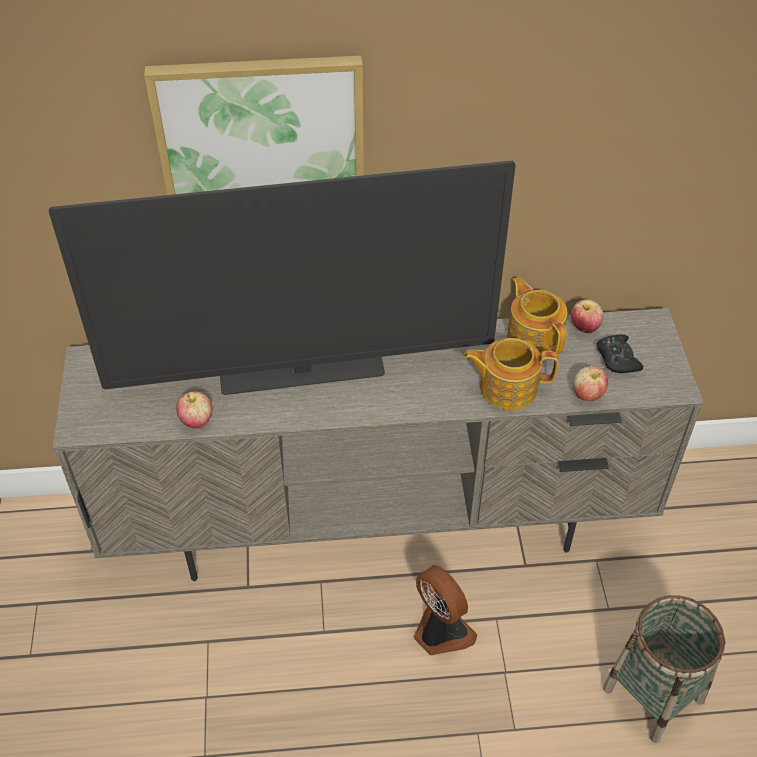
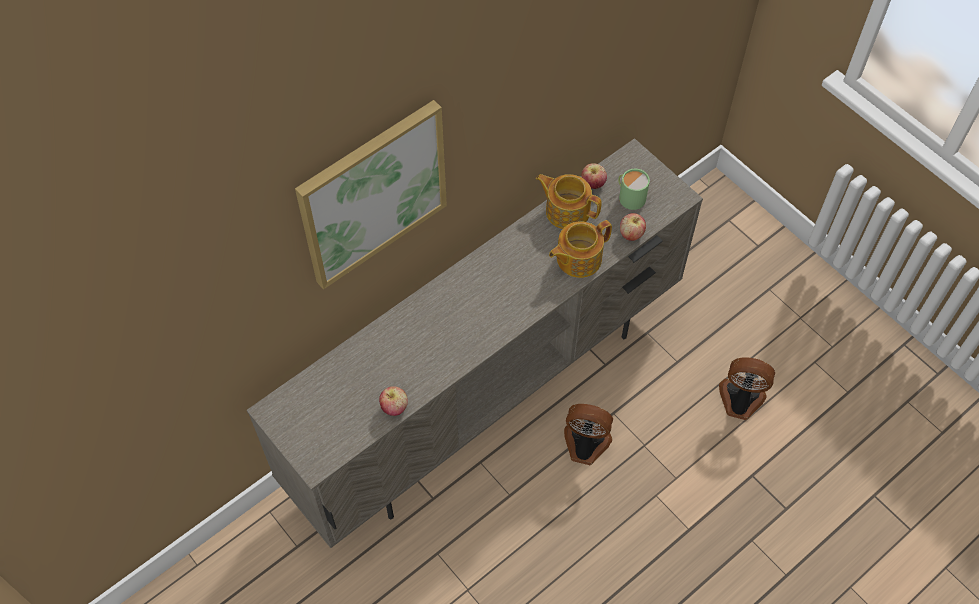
camera: 35 degrees left, 10 degrees up
(302, 374) = (436, 329): television -> none
(617, 358) = (630, 196): black game controller -> green mug
(653, 694) = (740, 401): basket -> fan

